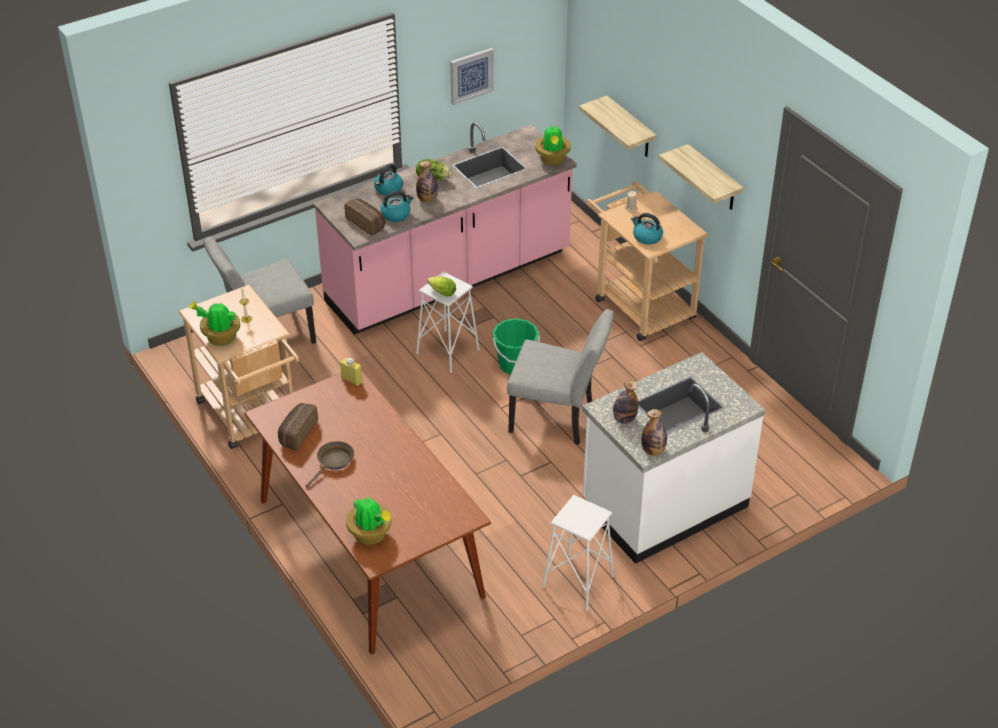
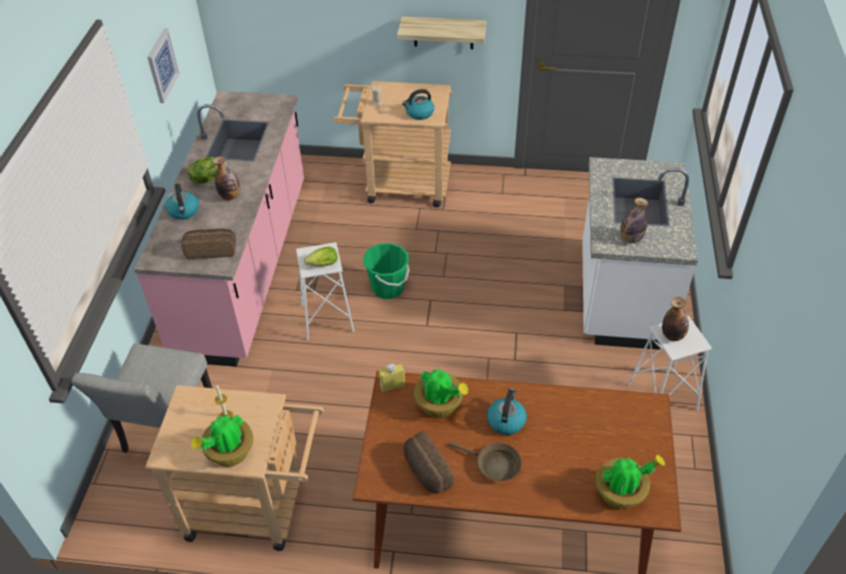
camera: 50 degrees left, 5 degrees up
(333, 462) = (494, 465): brown frying pan -> brown frying pan turned 135 degrees clockwise
(396, 214) = (224, 225): kettle -> kettle (506, 420)
(552, 160) = (277, 104): potted plant -> potted plant (440, 406)
(558, 419) = (474, 300): grey chair -> none
(630, 128) = (316, 41): shelf -> none
(653, 451) = (682, 243): bottle -> bottle (672, 335)

